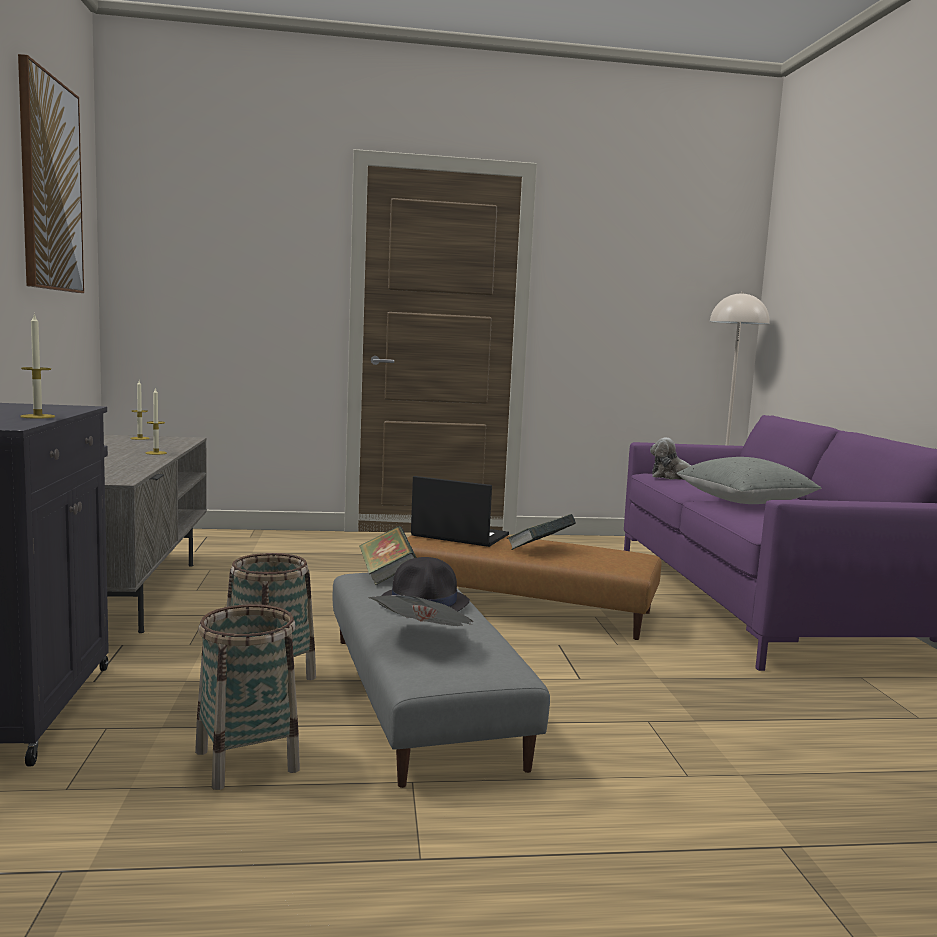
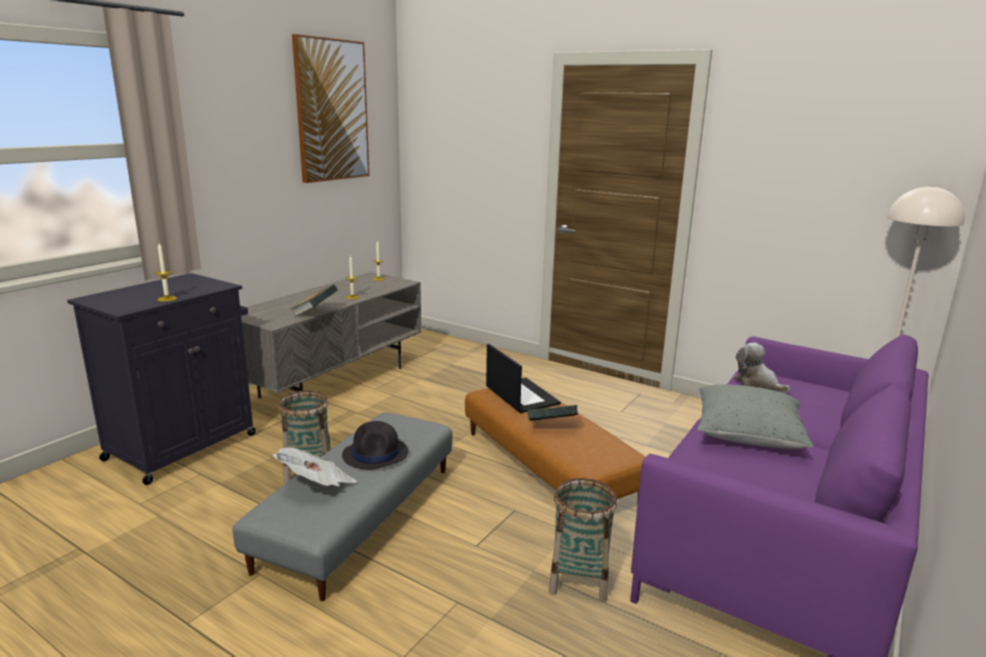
camera: 40 degrees right, 10 degrees up
(246, 761) = (217, 522): basket -> basket (579, 579)
(386, 575) = (400, 422): book -> book (315, 313)

